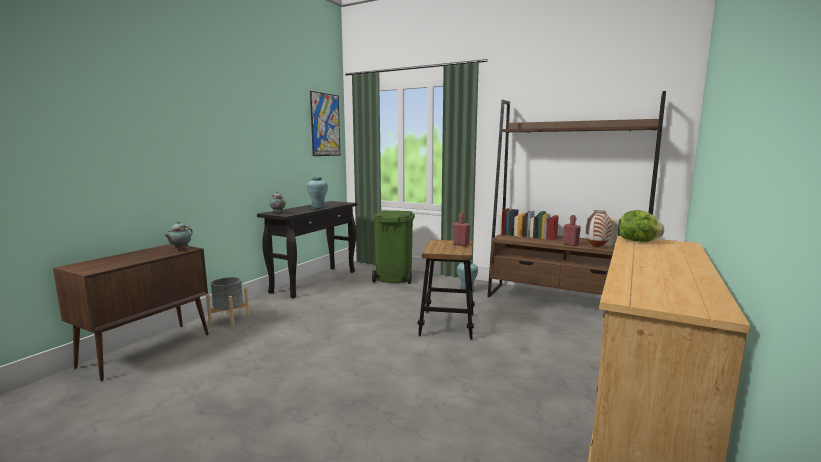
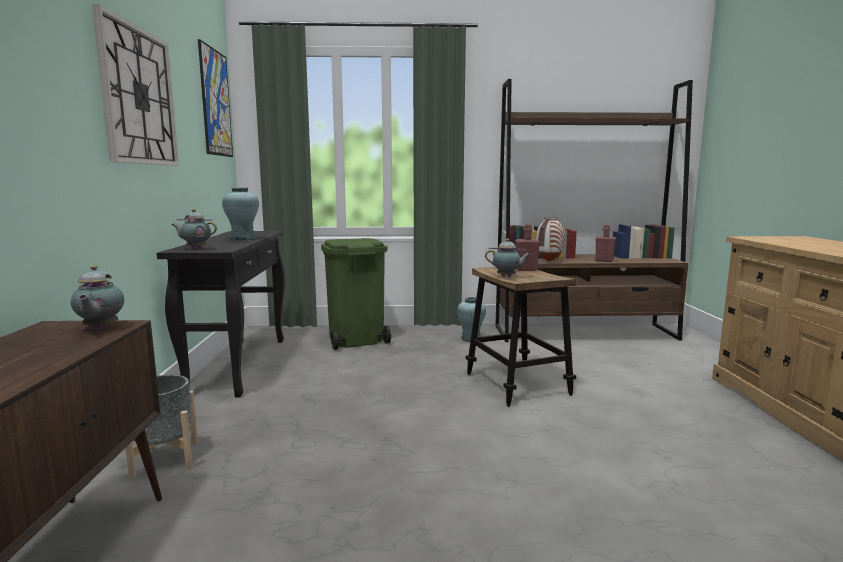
camera: 30 degrees left, 0 degrees up
(252, 132) = (138, 96): none -> wall clock
(434, 248) = (507, 277): none -> teapot
(596, 247) = (633, 261): vase -> vase (549, 261)
(638, 241) = (765, 238): lettuce -> none

